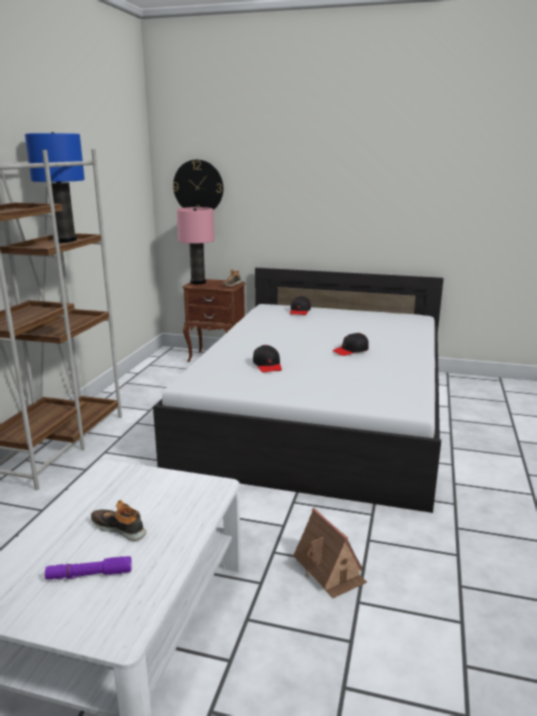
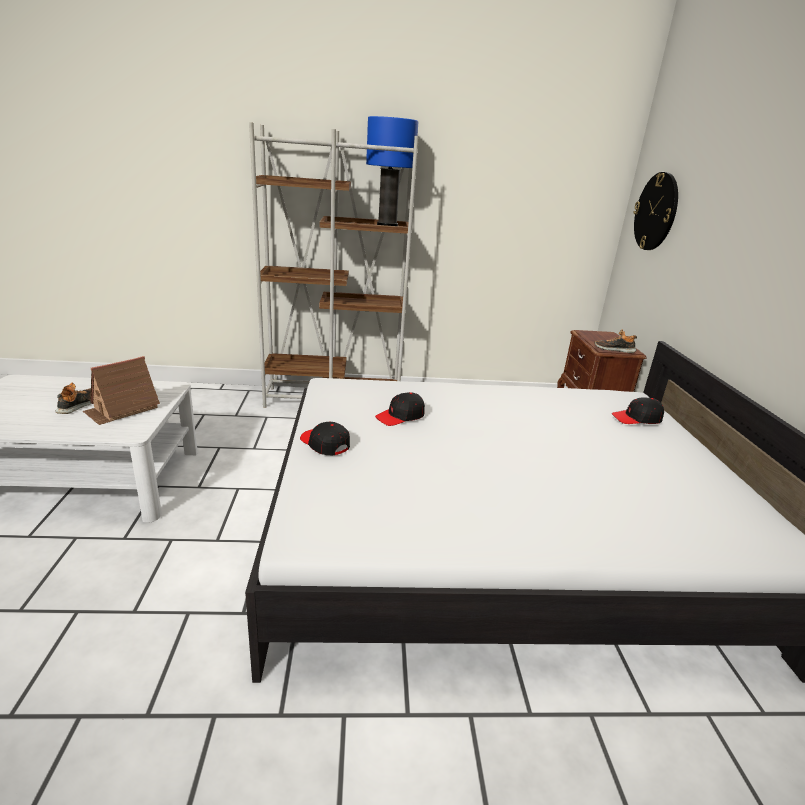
camera: 70 degrees right, 5 degrees up
(89, 575) = (22, 405): purple flashlight -> none
(198, 282) = (595, 333): pink table lamp -> none
(329, 570) = (135, 583): toy house -> toy house (122, 409)
(351, 350) = (504, 471): black cap -> black cap (324, 444)

